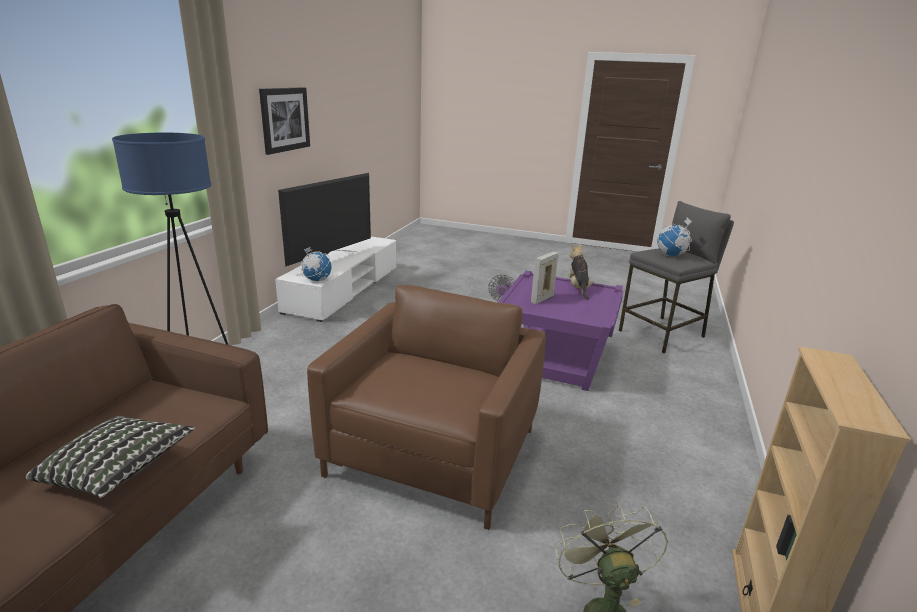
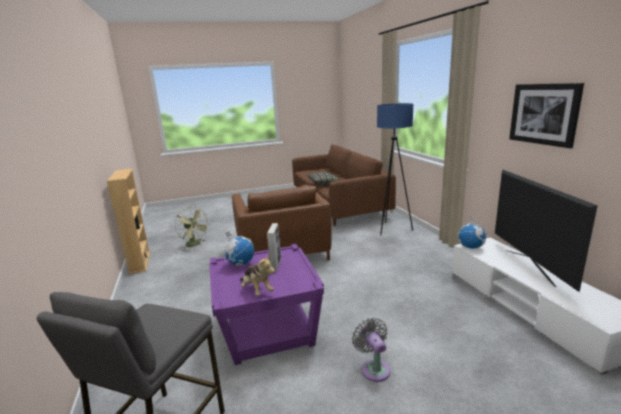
camera: 145 degrees right, 5 degrees down
(671, 255) = (152, 324): globe -> globe (240, 264)

